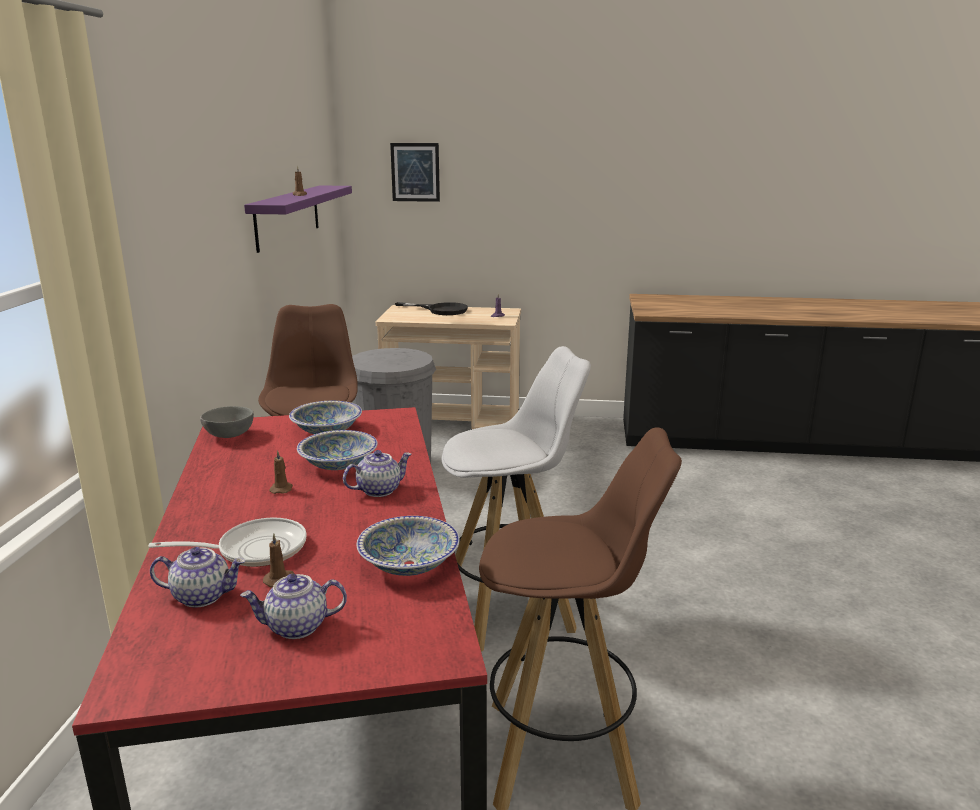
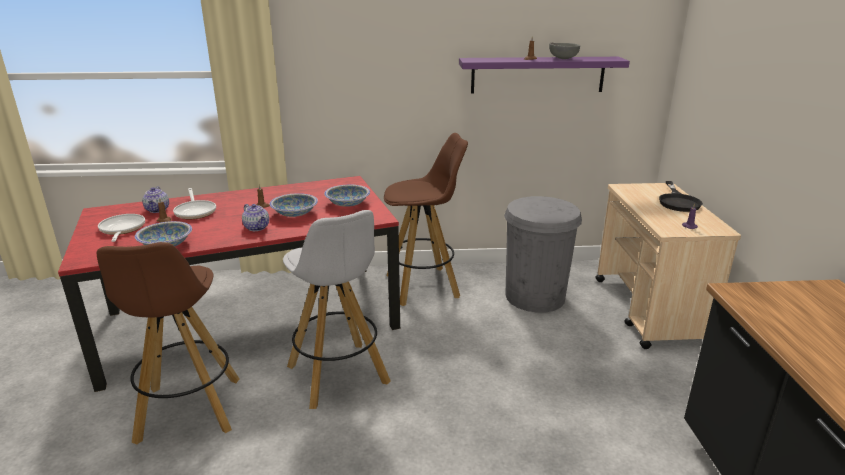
camera: 80 degrees right, 5 degrees up
(227, 436) = (336, 184): grey bowl -> grey bowl (562, 58)
(296, 627) = (122, 230): teapot -> frying pan
(415, 172) = (717, 59): picture -> none

